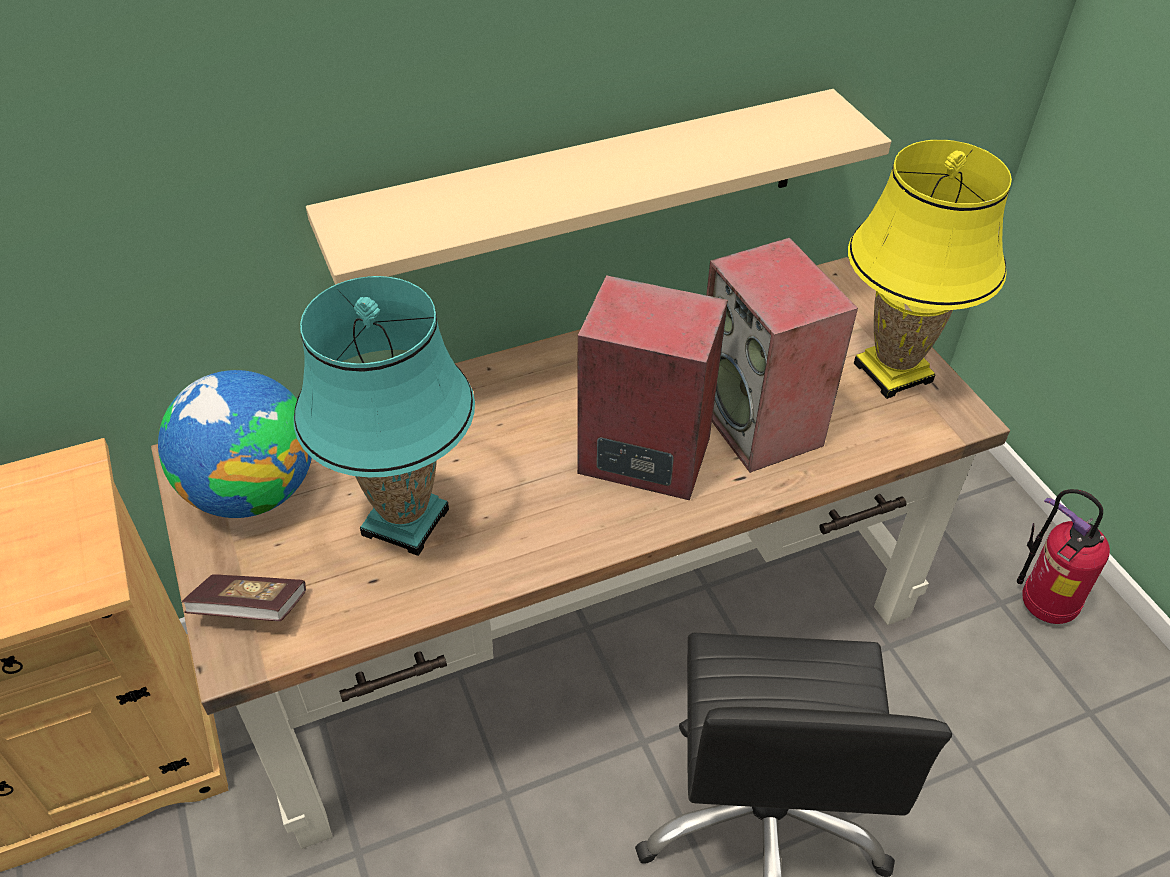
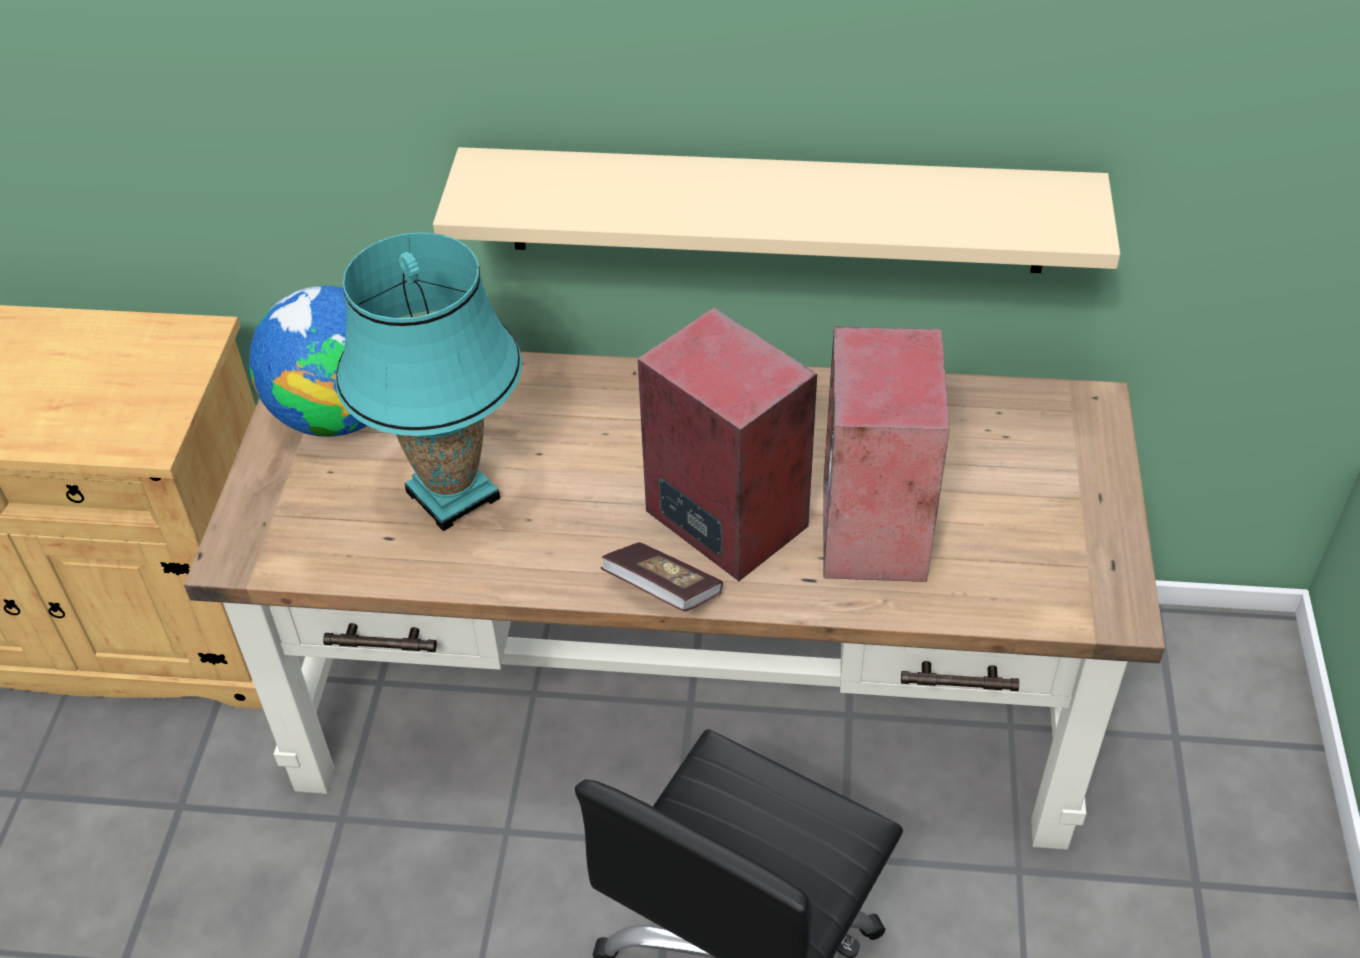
camera: 30 degrees right, 0 degrees up
(250, 609) = (271, 521): book -> book (662, 590)
(893, 372) = (1074, 532): yellow table lamp -> none
(1041, 607) = (1246, 912): fire extinguisher -> none

